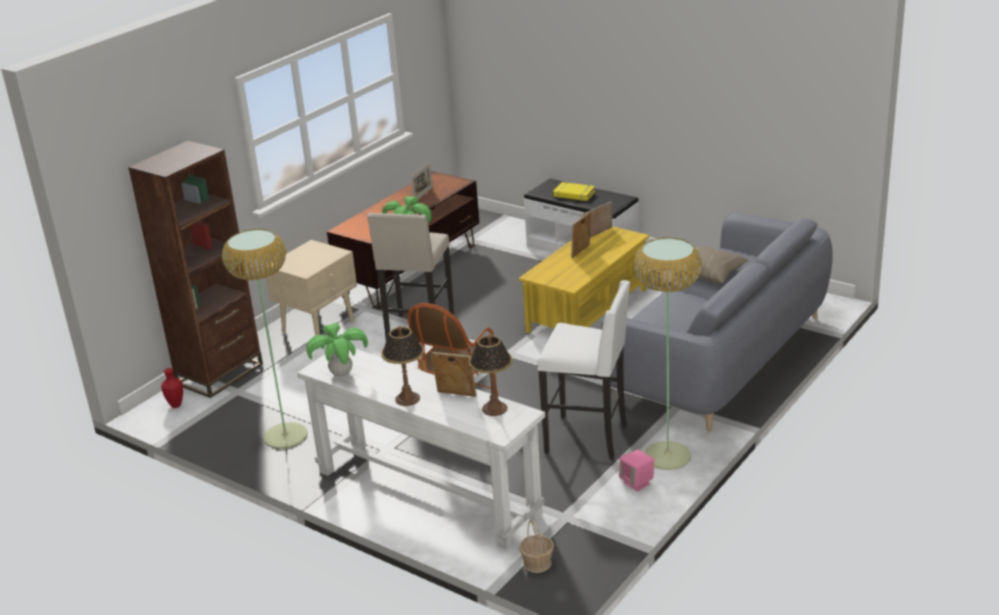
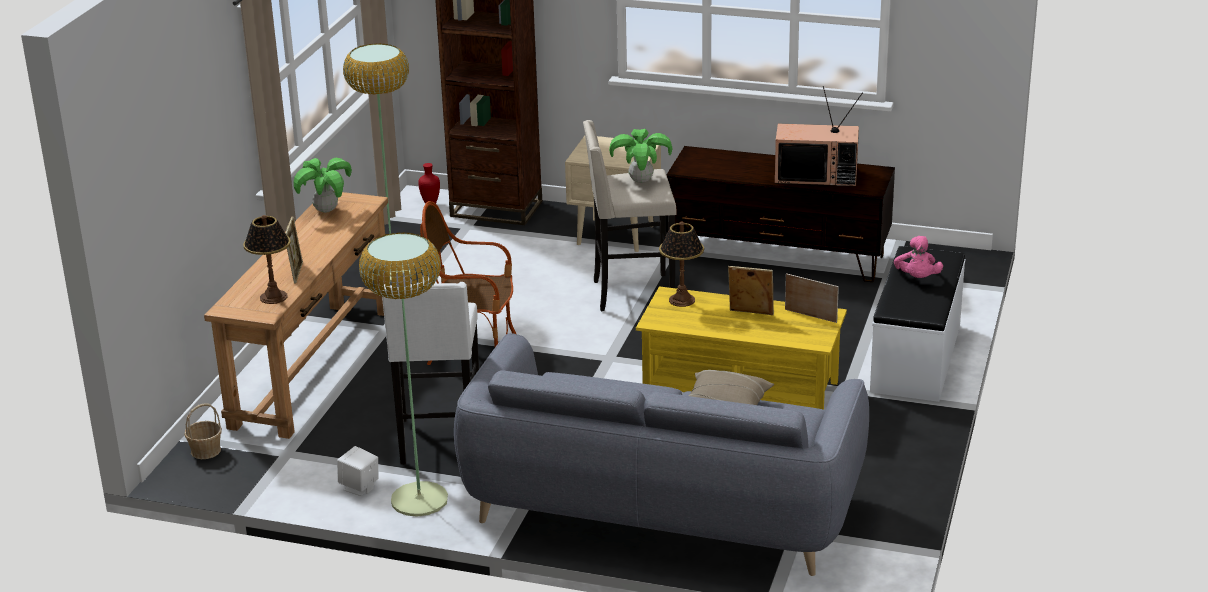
camera: 70 degrees right, 0 degrees up
(408, 399) = (284, 251): table lamp -> table lamp (682, 300)
(423, 194) = (817, 176): picture frame -> television
(427, 492) = (313, 367): white console table -> brown console table
(574, 194) = (917, 278): yellow book -> pink plush toy
(637, 483) = (359, 487): pink speaker -> white speaker

